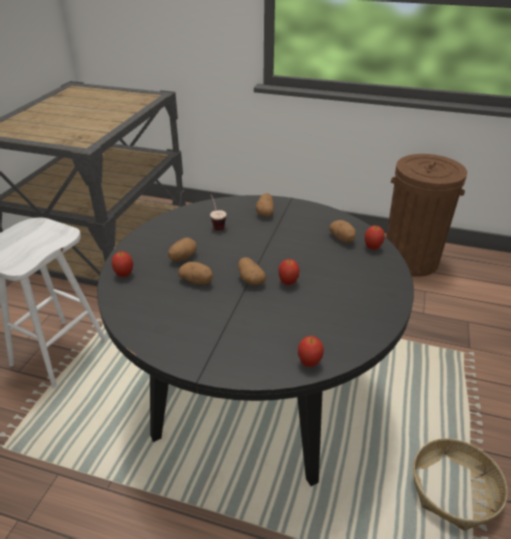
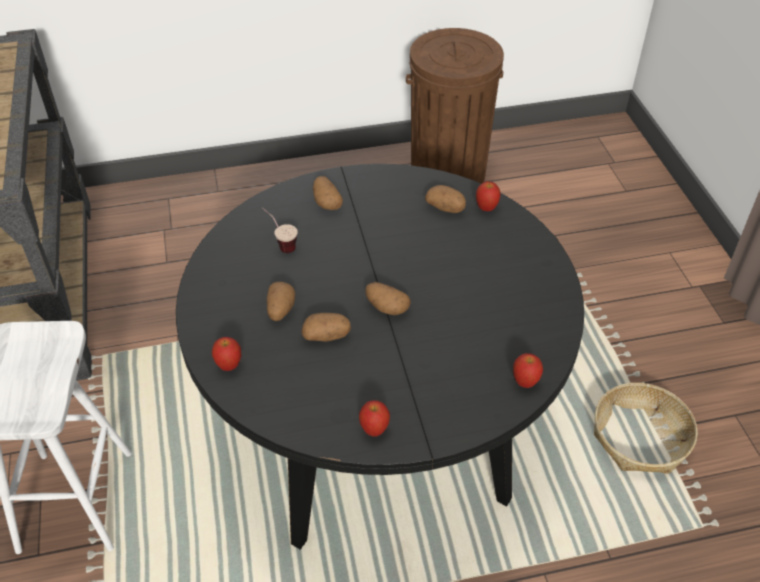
camera: 30 degrees left, 10 degrees up
(288, 283) = (431, 294): apple -> apple (374, 429)

